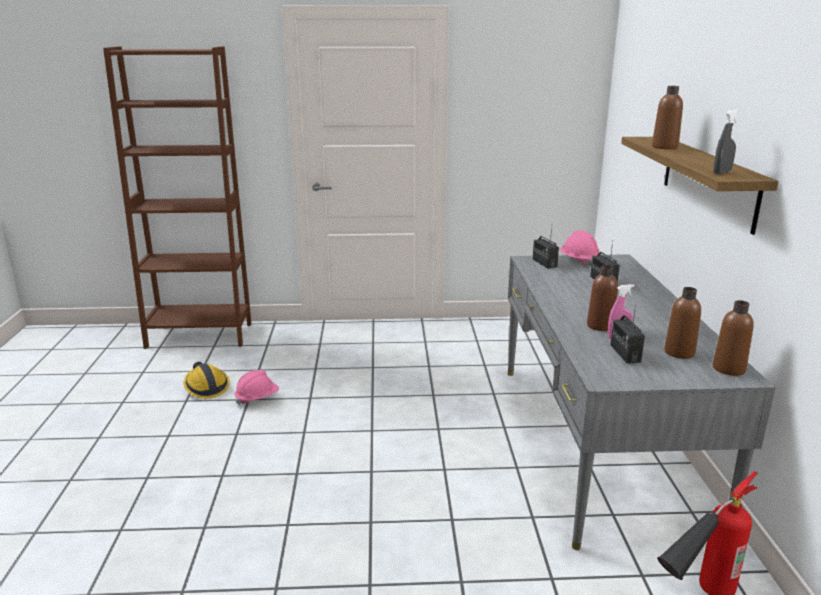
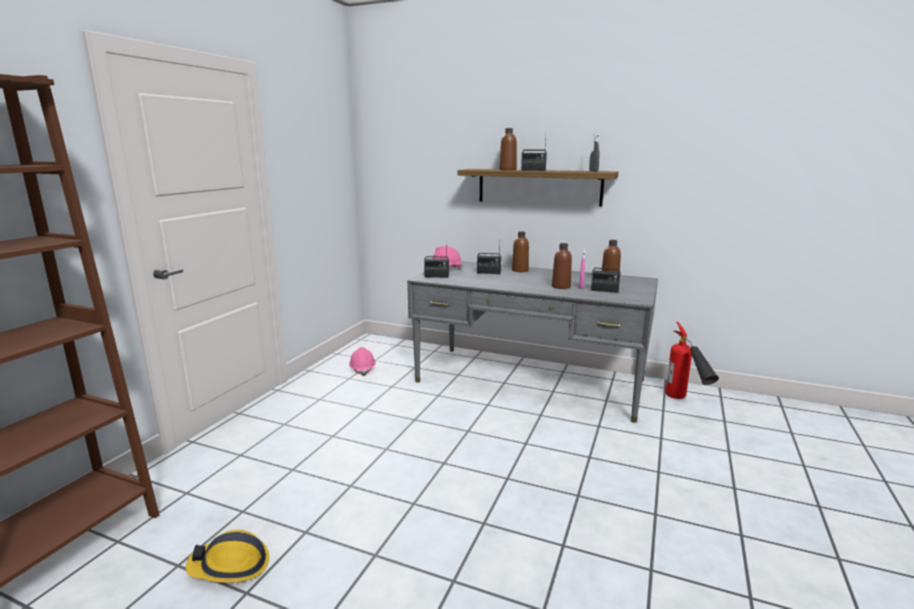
camera: 65 degrees left, 5 degrees down
(257, 398) = (311, 524): pink hard hat -> pink hard hat (362, 370)
(681, 154) = (533, 170): none -> radio
(728, 369) = (634, 279): brown bottle -> brown bottle (520, 270)

